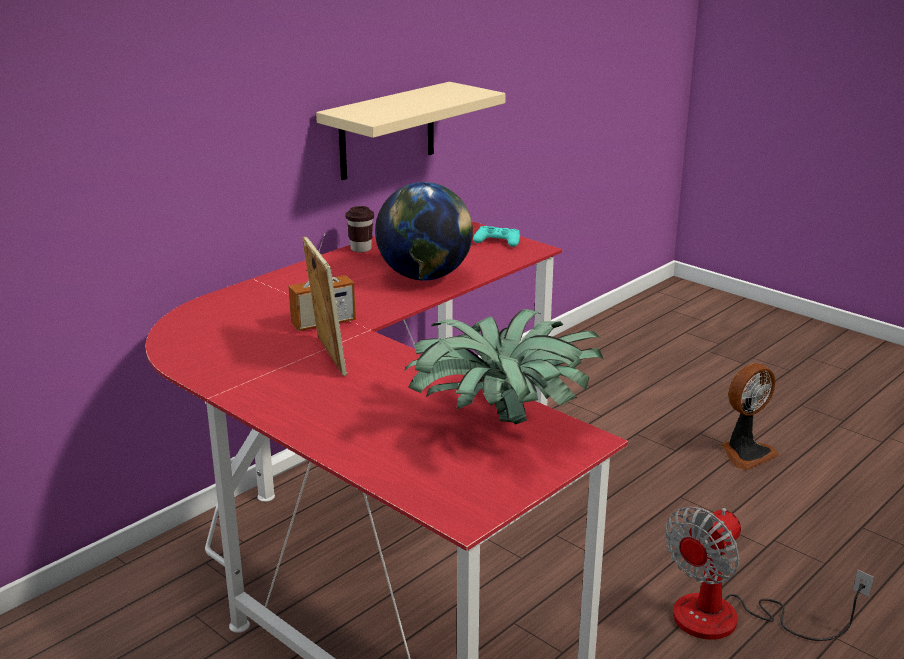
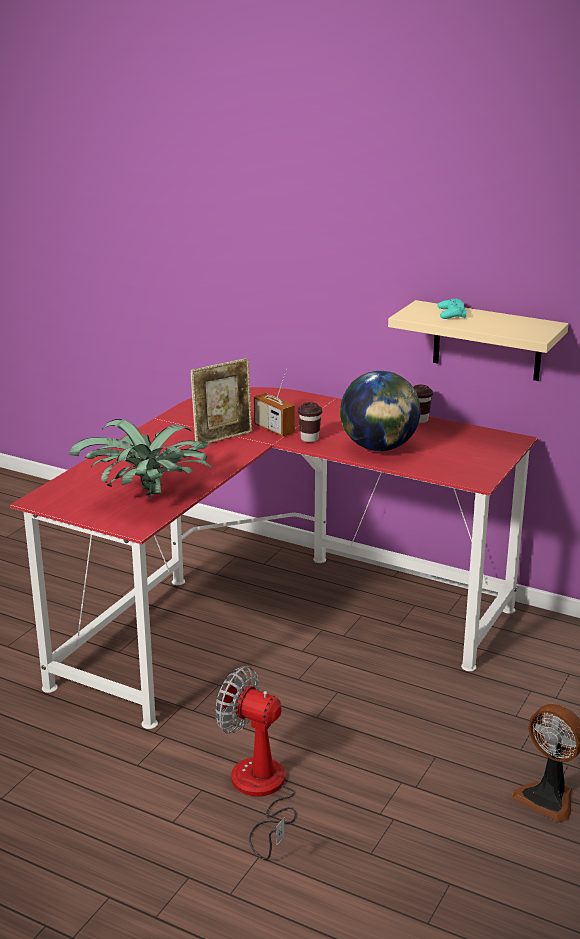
camera: 75 degrees right, 0 degrees up
(371, 307) = (309, 439): none -> brown cup
(497, 241) = (482, 465): turquoise game controller -> turquoise game controller (451, 314)

